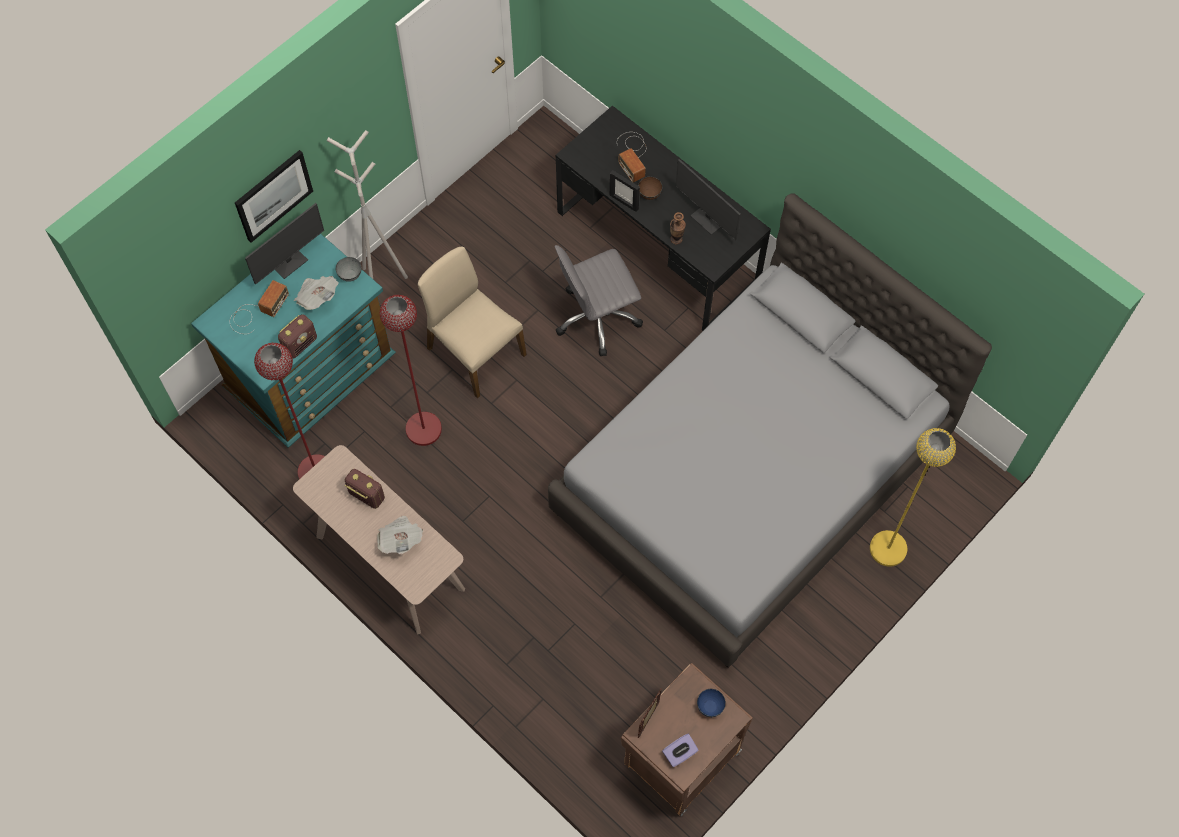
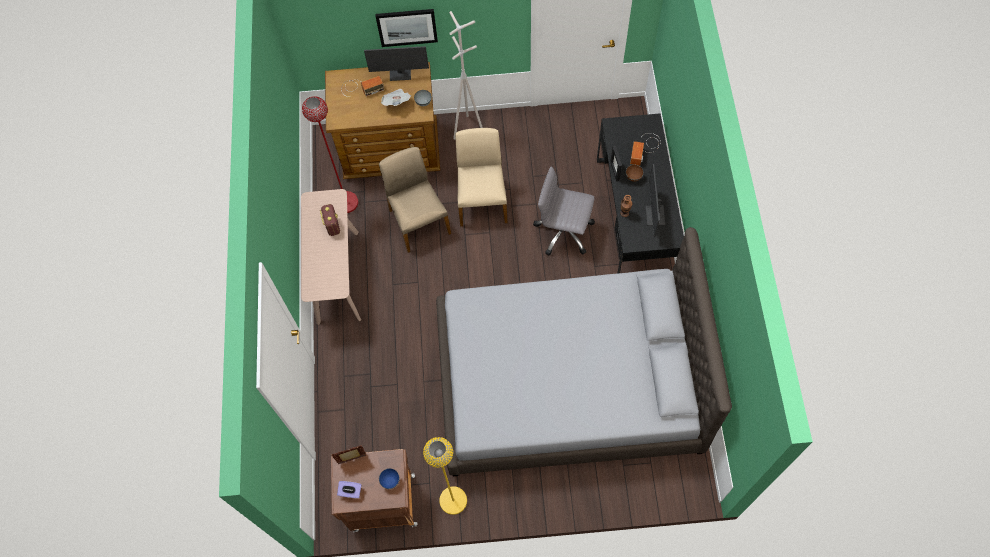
camera: 45 degrees right, 0 degrees up
(300, 344) = (365, 120): radio -> none
(311, 371) = (391, 149): turquoise dresser -> brown dresser
(401, 539) = (327, 261): newspaper -> none
(423, 429) = (418, 221): red floor lamp -> beige chair
(887, 549) = (604, 487): yellow floor lamp -> yellow floor lamp (453, 500)

